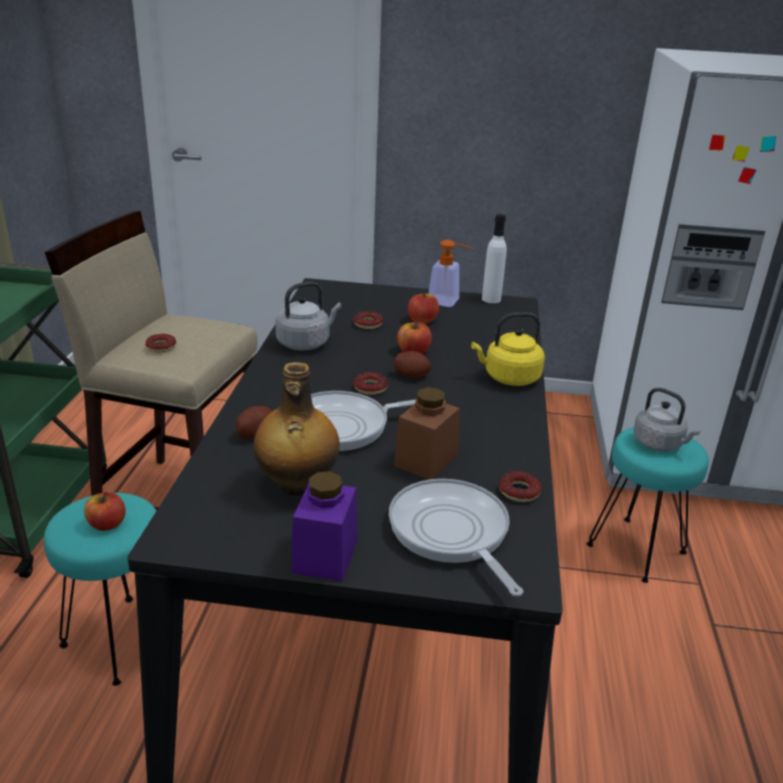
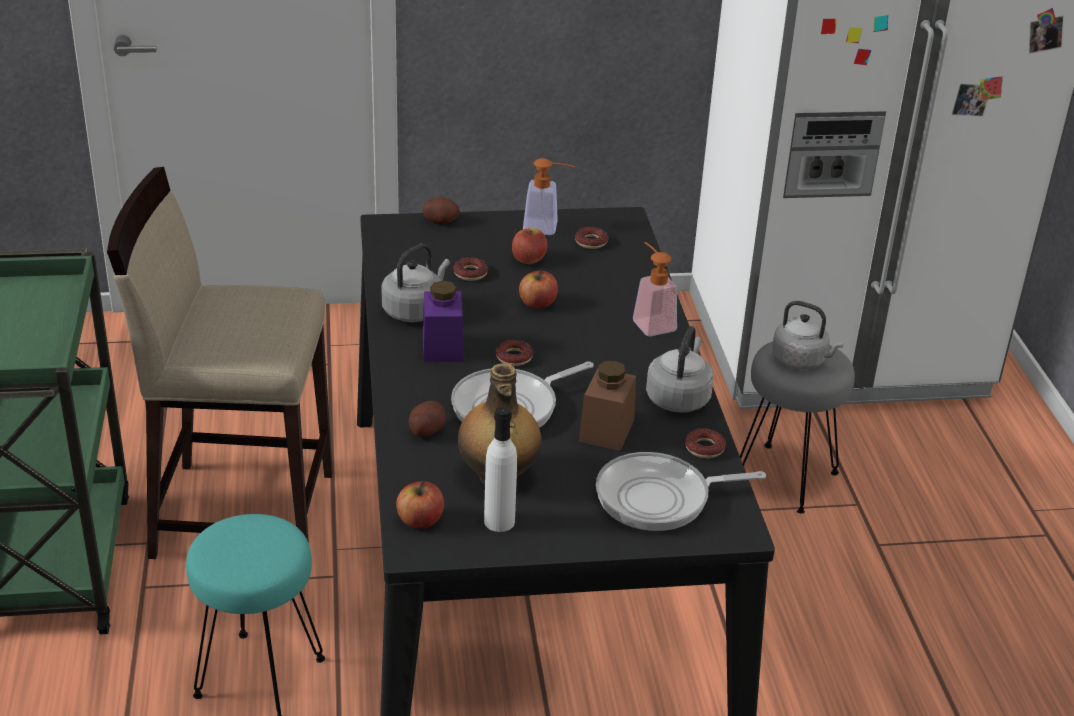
camera: 15 degrees left, 5 degrees up
(107, 524) = (256, 550): apple -> apple (420, 520)
(161, 347) = (233, 335): donut -> donut (591, 242)
(325, 555) = (559, 538): purple jar -> purple jar (443, 347)
(411, 375) = (549, 335): potato -> potato (441, 221)
(451, 533) = (659, 498): frying pan -> frying pan turned 60 degrees counterclockwise
(491, 299) = (592, 216): white bottle -> white bottle (499, 521)
(508, 378) = (650, 322): yellow kettle -> soap dispenser
(510, 442) = (679, 398): none -> grey kettle
(636, 550) = (785, 479): turquoise stool -> grey stool

